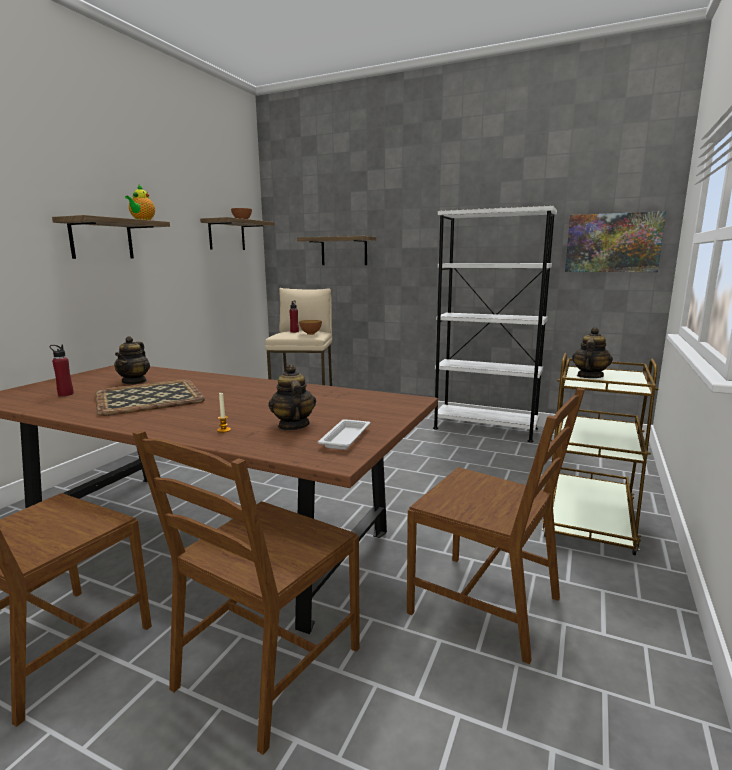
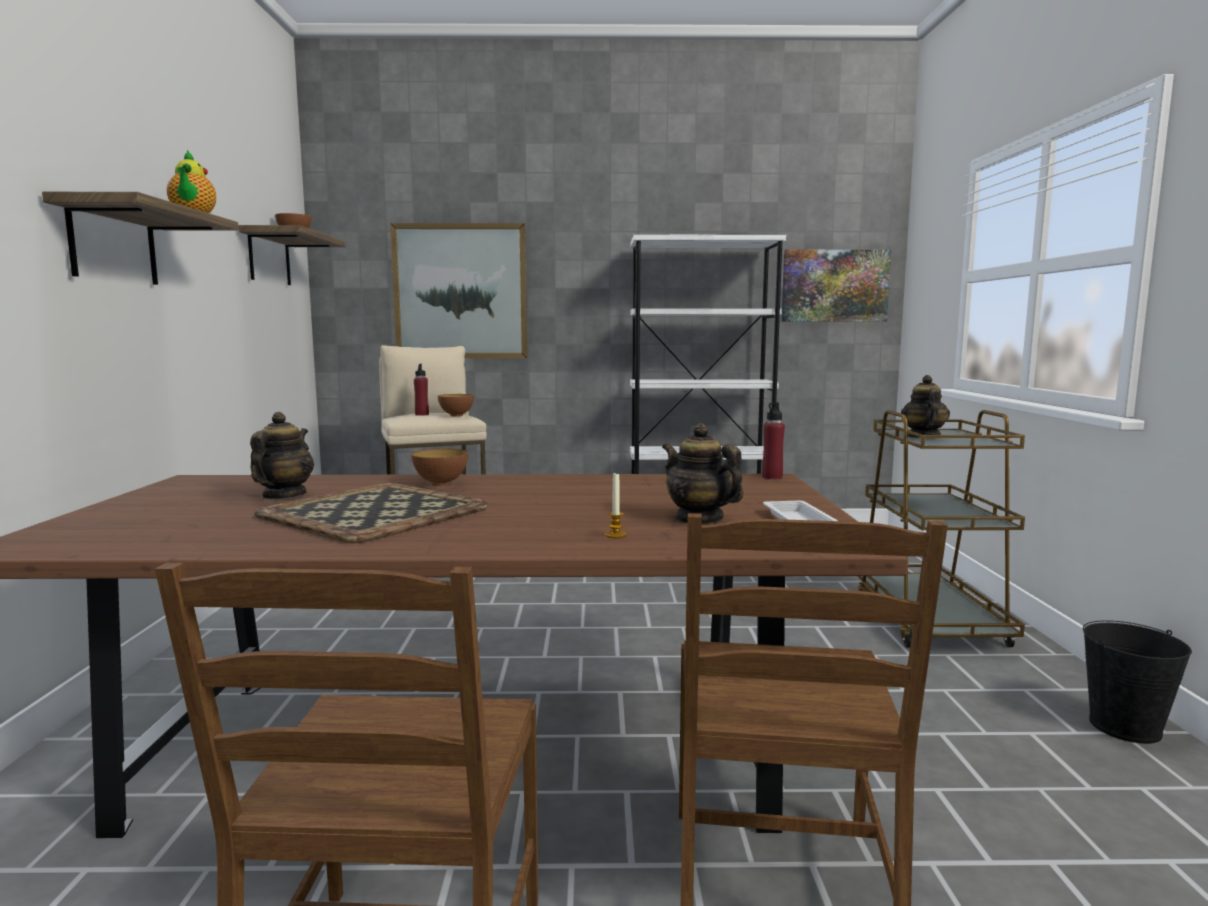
camera: 25 degrees left, 5 degrees down
(65, 394) = (188, 524): red bottle -> red bottle (772, 477)
(135, 381) = (283, 496): teapot -> teapot turned 150 degrees counterclockwise
(218, 382) = (441, 484): none -> bowl
(344, 251) = (460, 292): shelf -> picture
(486, 604) = (937, 735): brown chair -> none
(655, 642) = (1125, 727): none -> black bucket

